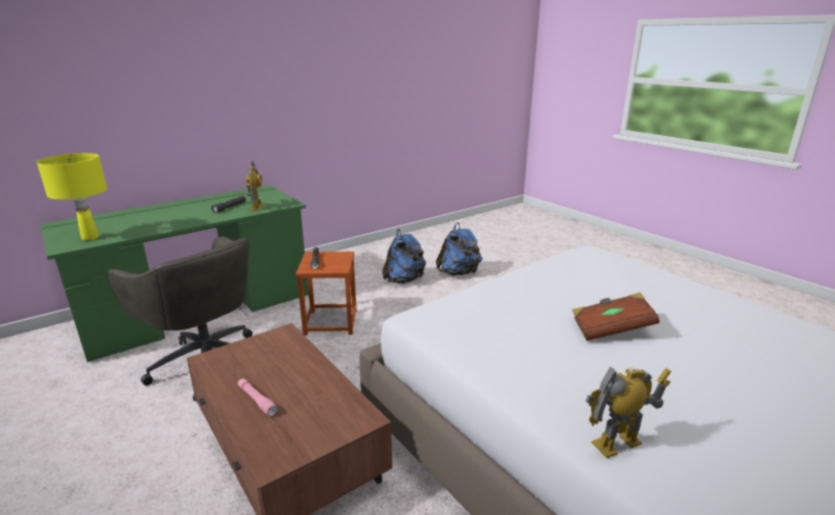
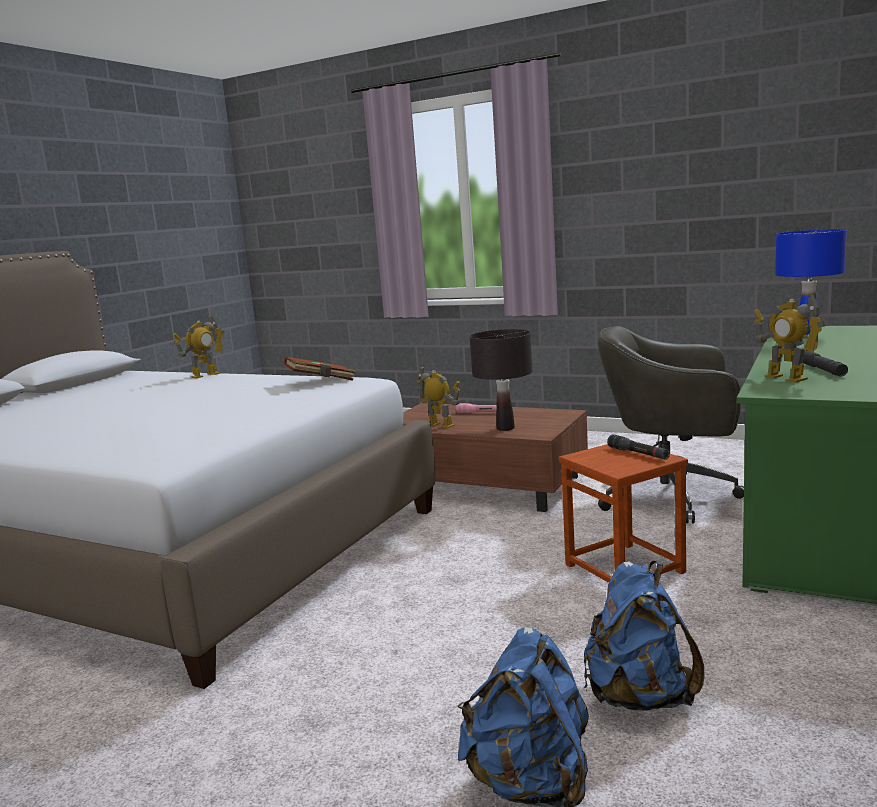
camera: 155 degrees right, 10 degrees down
(90, 237) = (807, 333): yellow table lamp -> blue table lamp
(289, 355) = (505, 428): none -> black table lamp
(324, 390) = (440, 425): none -> toy robot
(610, 329) = (182, 405): brown book -> brown book (321, 382)

